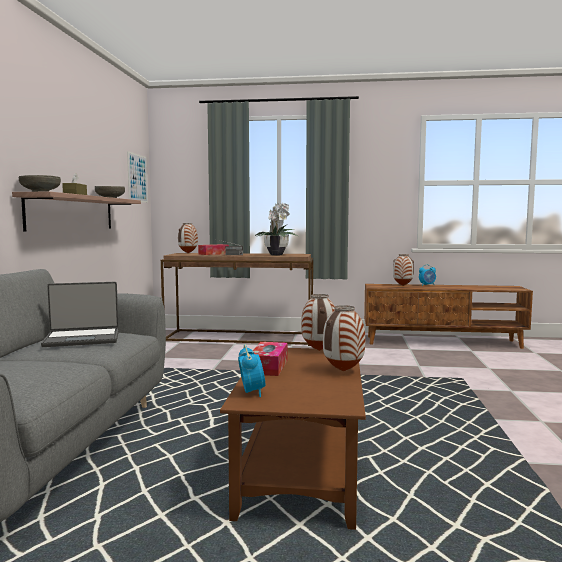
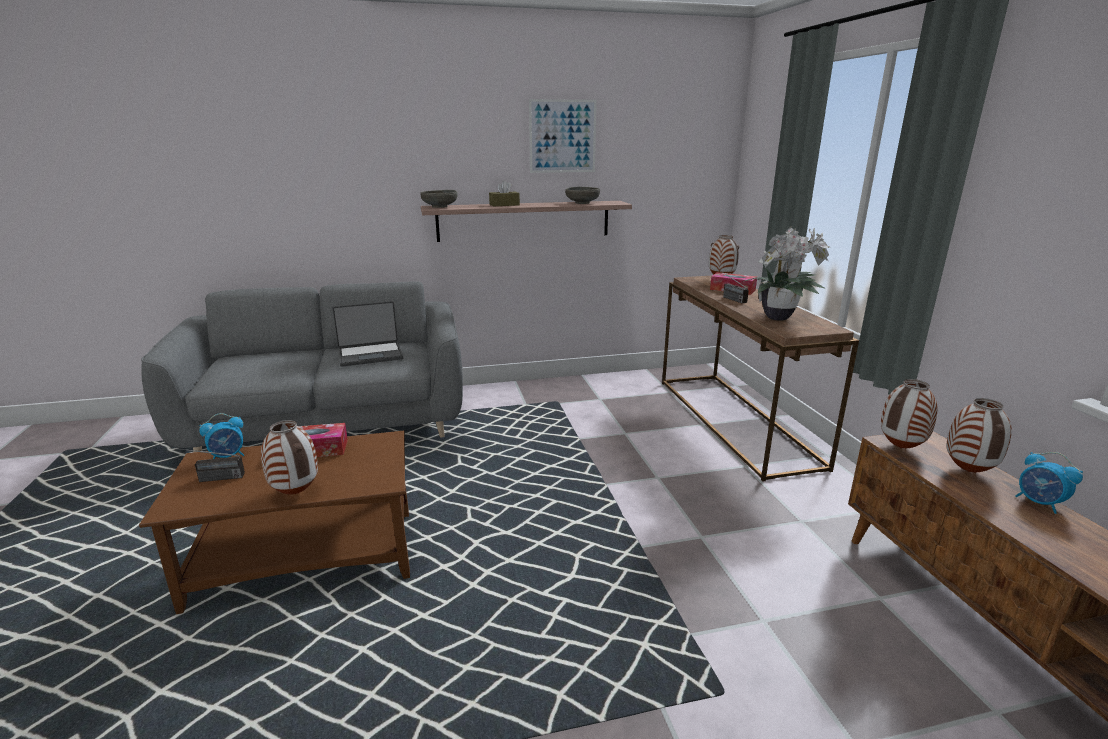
camera: 70 degrees right, 15 degrees up
(82, 339) = (370, 355): laptop -> laptop turned 75 degrees counterclockwise
(137, 178) = (694, 164): picture -> picture (562, 136)
(295, 396) = (210, 479): none -> radio
(319, 350) = (390, 466): vase -> vase (901, 448)

